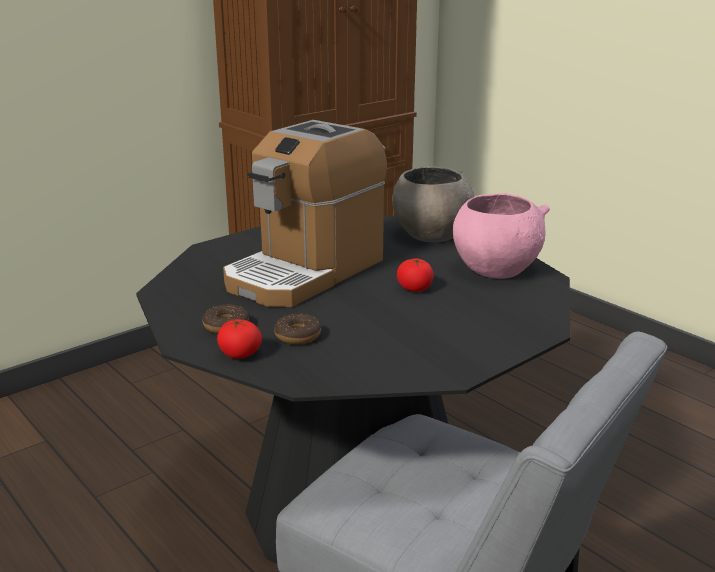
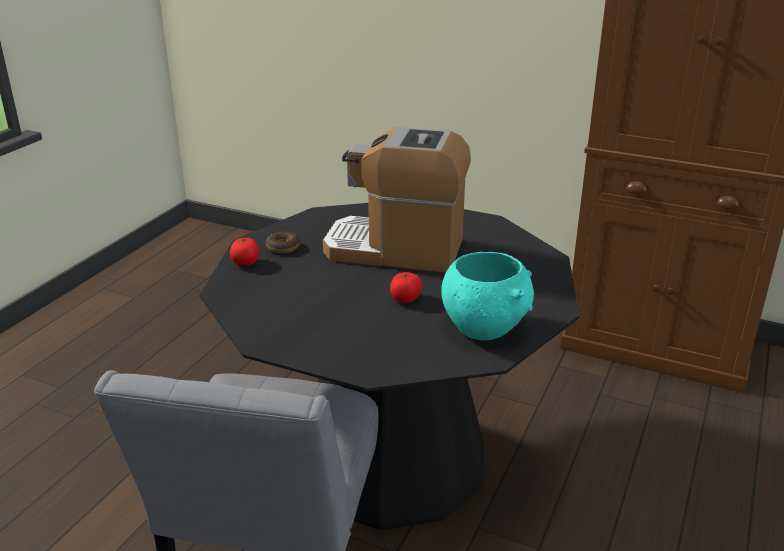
camera: 65 degrees right, 5 degrees up
(297, 336) = (285, 274): donut -> none
(431, 235) = (535, 282): grey bowl -> none
(495, 269) = (484, 328): pink bowl -> turquoise bowl

